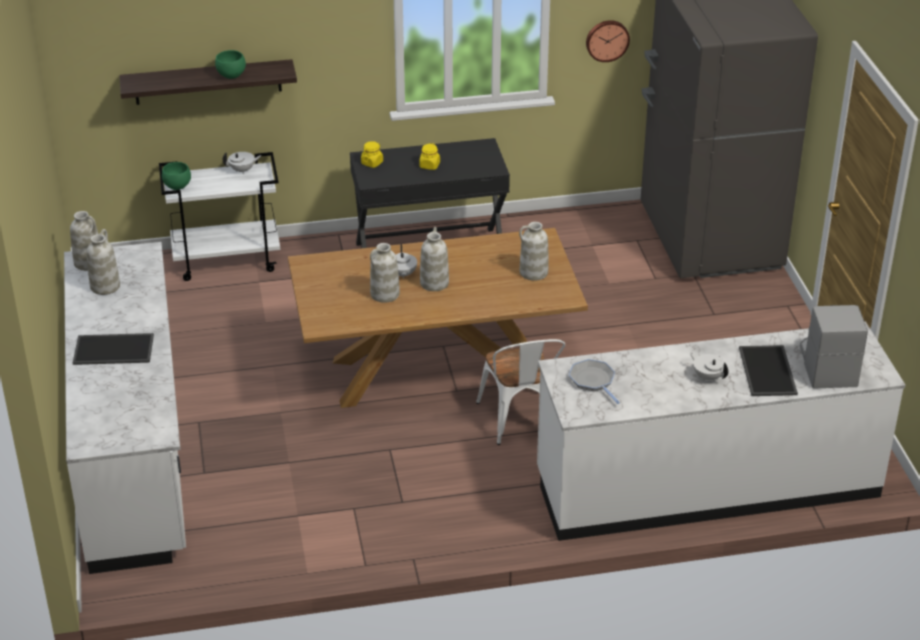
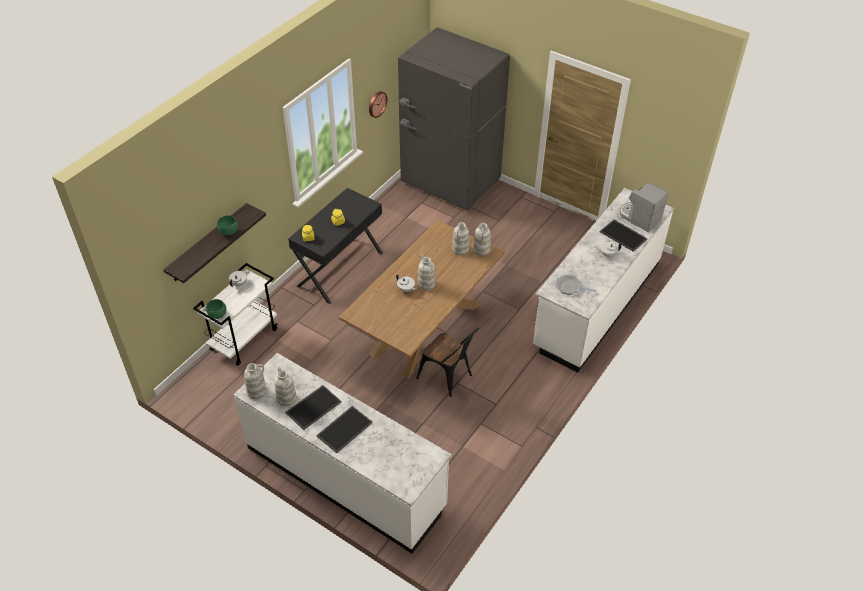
camera: 45 degrees left, 10 degrees up
(117, 310) = (313, 406): none -> tray
(384, 294) = (413, 306): white vase -> white vase (481, 250)
(387, 438) = (448, 378): none -> black chair
(519, 423) = (492, 329): white chair -> none

